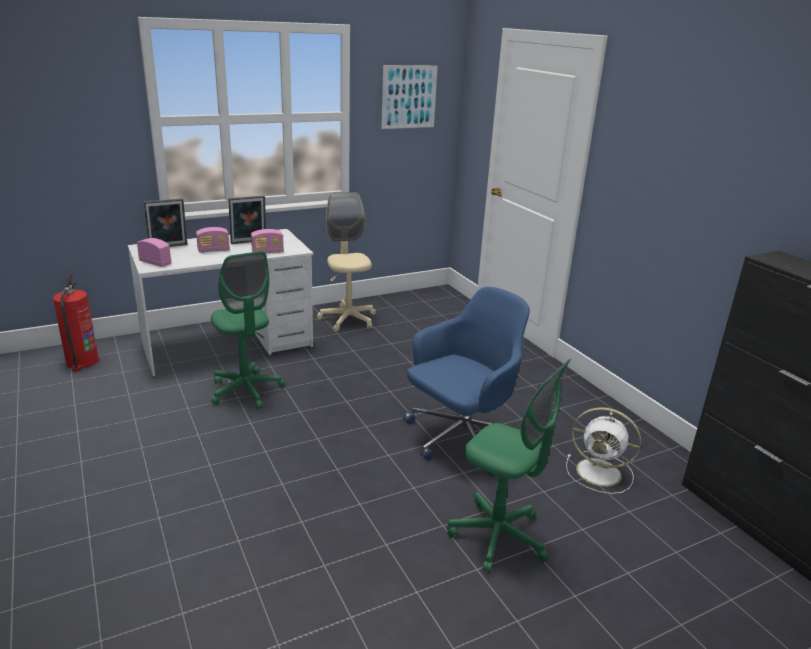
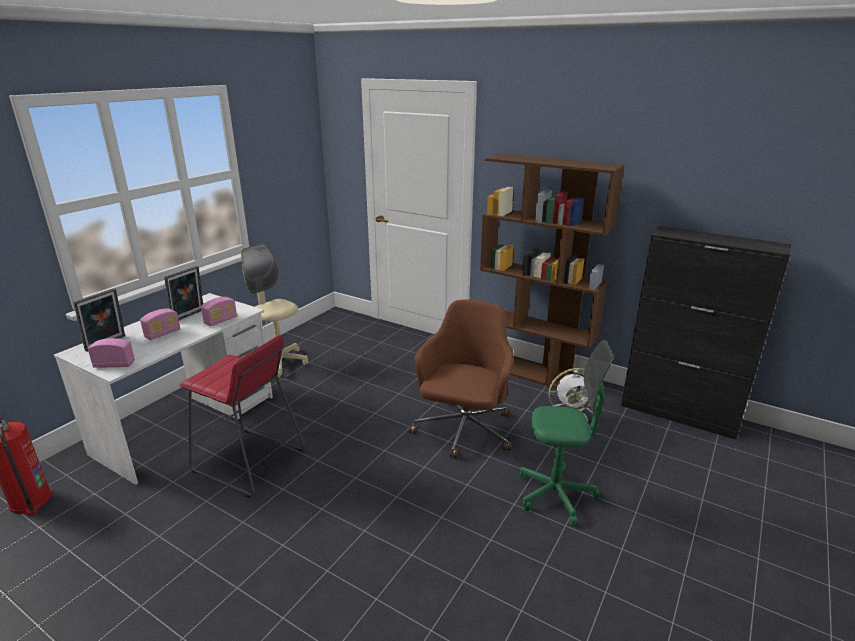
camera: 30 degrees left, 0 degrees up
(246, 391) = (249, 461): green office chair -> red stool
(409, 97) = (283, 147): picture -> none
(461, 439) = (464, 431): blue office chair -> brown office chair
(603, 412) = (533, 372): none -> brown bookcase

